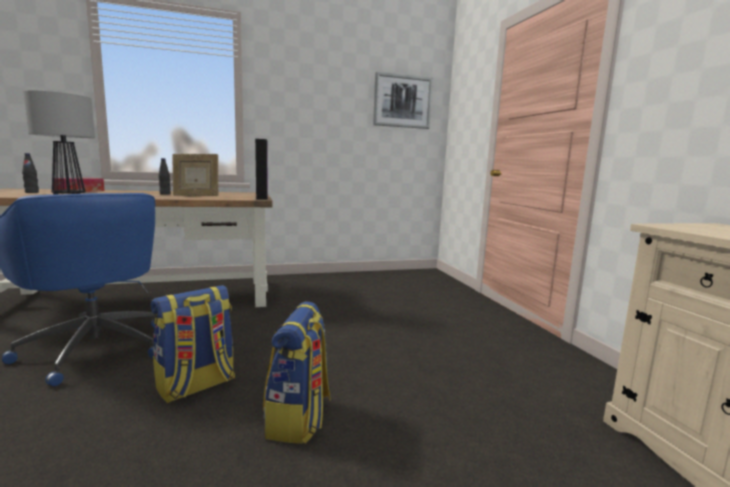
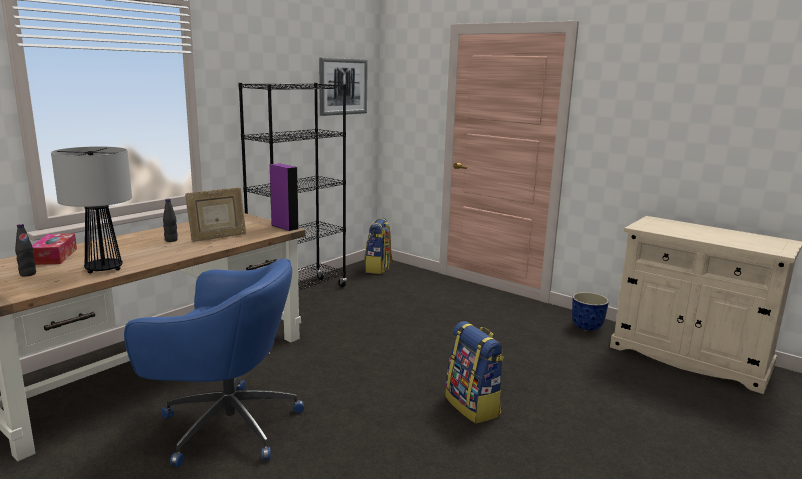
camera: 35 degrees left, 5 degrees up
(196, 386) = (375, 415): backpack -> backpack (378, 268)
(325, 279) = (299, 294): none -> black bookcase
(597, 384) = (587, 327): none -> planter

